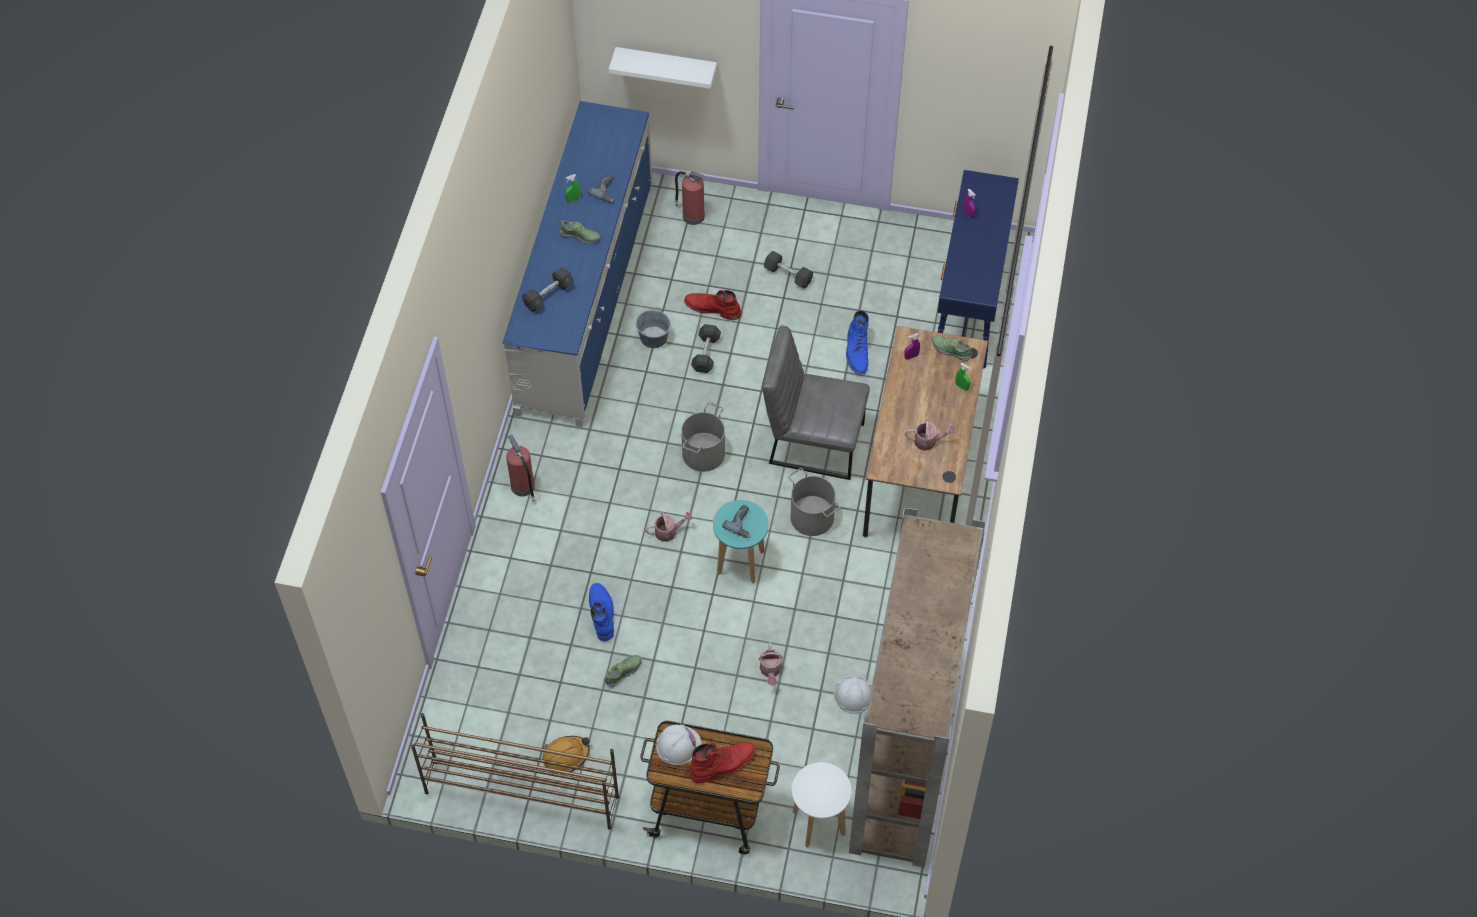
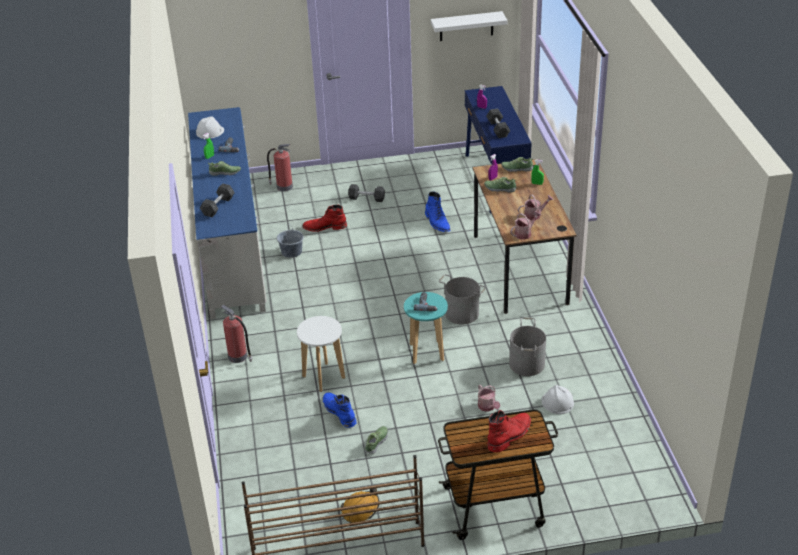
camera: 20 degrees left, 20 degrees down
(666, 66) = (244, 69): white shelf -> white shelf (466, 26)
(668, 532) = (363, 350): watering can -> watering can (524, 233)
(678, 745) = (467, 434): white hard hat -> white hard hat (210, 132)
(704, 453) = (363, 301): grey bucket -> grey bucket (527, 364)
(706, 353) = (333, 250): grey dumbbell -> grey dumbbell (498, 129)
(813, 442) = (437, 274): grey chair -> none
(818, 823) = (584, 488): white stool -> white stool (323, 377)
(904, 758) = (619, 427): brown bookcase -> none
(910, 378) = (500, 188): none -> shoe

